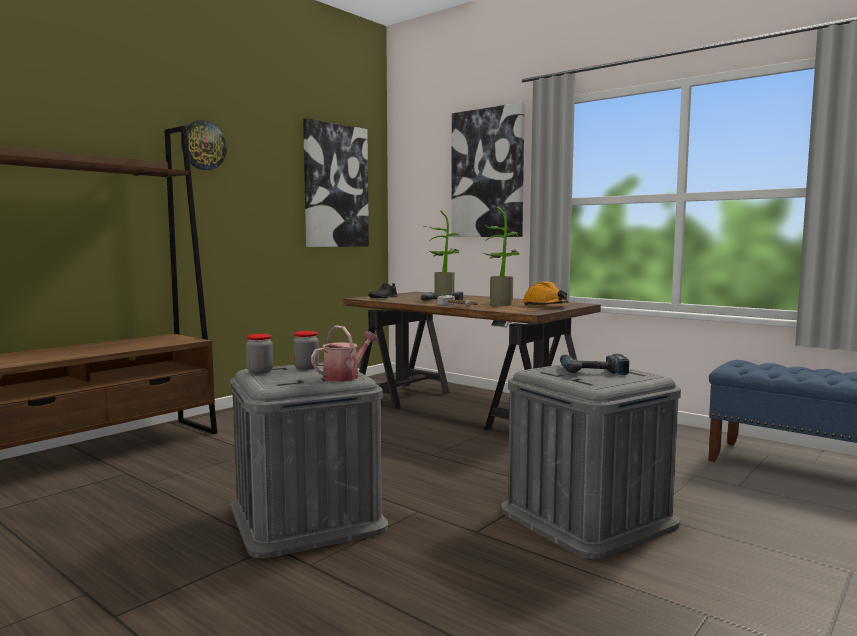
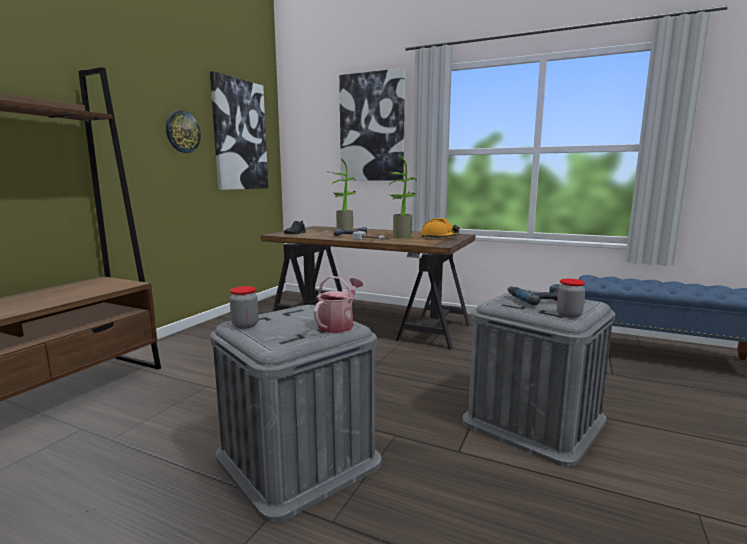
camera: 15 degrees left, 5 degrees up
(203, 145) = (118, 90): wall clock -> wall clock (182, 132)
(306, 367) = (288, 316): jar -> jar (569, 315)

